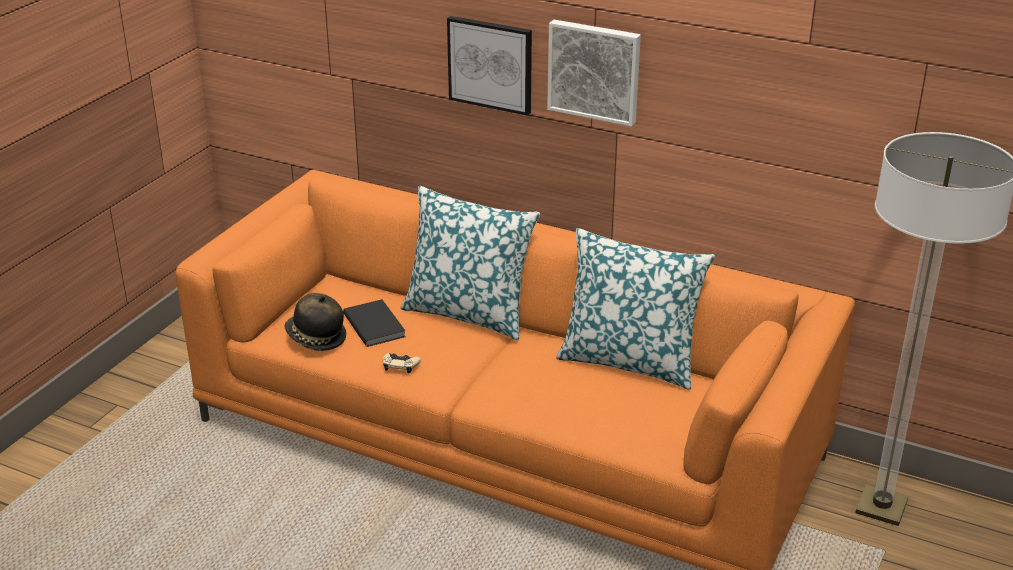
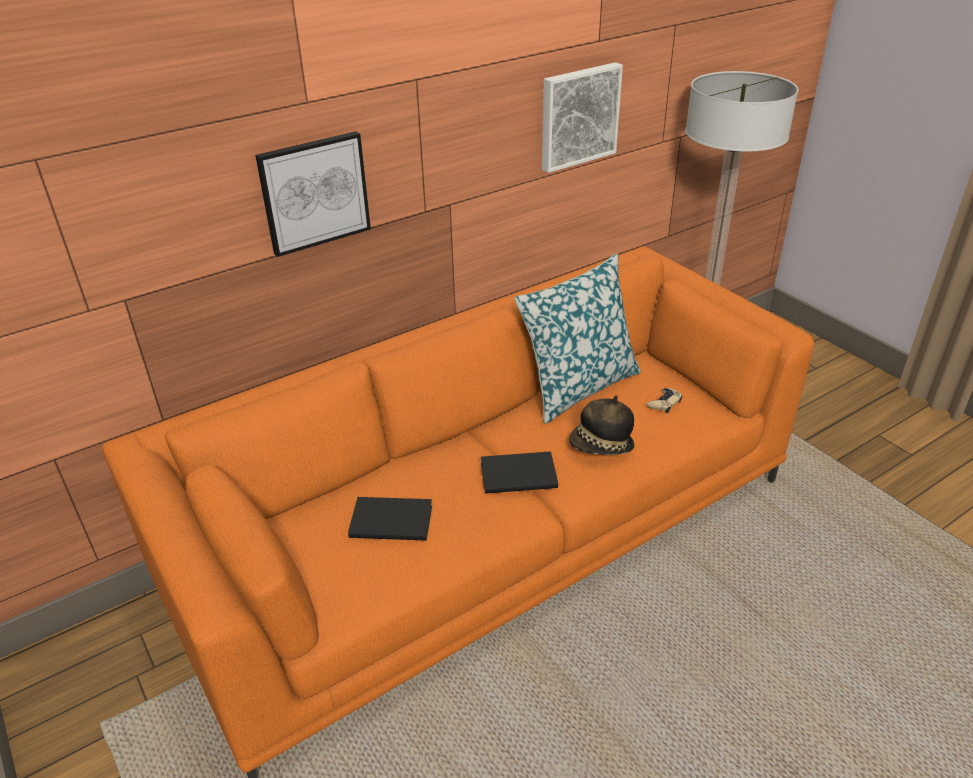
camera: 60 degrees left, 5 degrees up
(315, 338) = (375, 577): hat -> hat (601, 446)
(400, 365) = (480, 526): beige game controller -> beige game controller (664, 403)
(469, 313) = (425, 450): pillow -> none
(476, 364) = (517, 474): none -> black book
(595, 71) = (427, 148): picture -> picture (578, 116)

